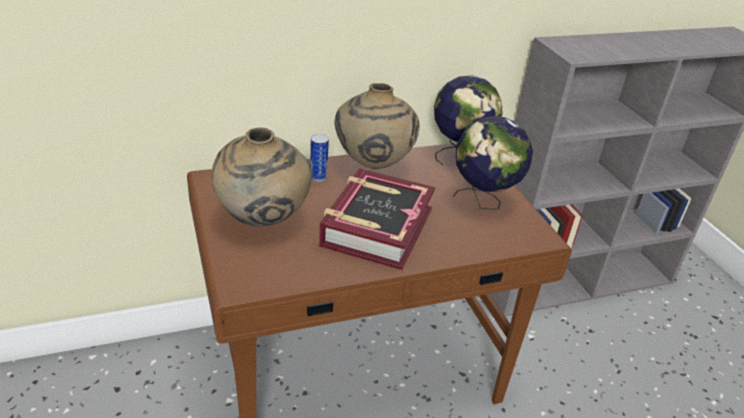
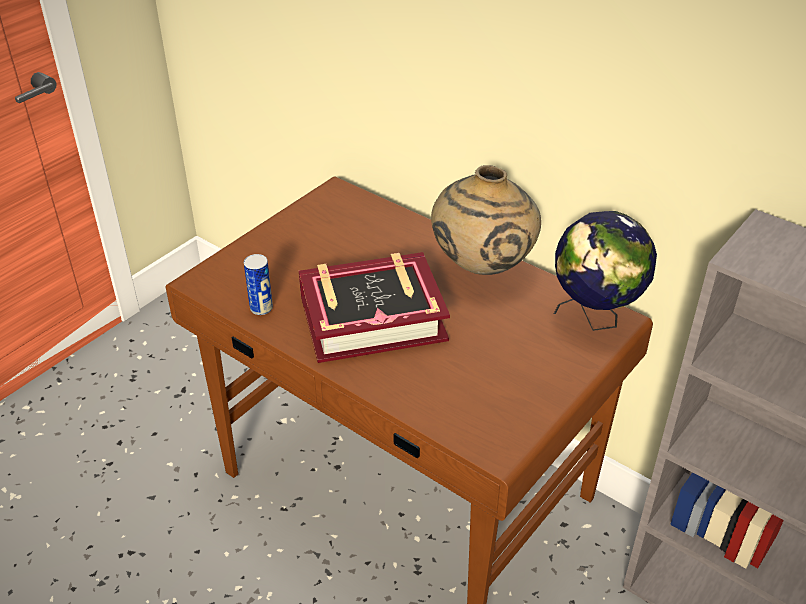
camera: 60 degrees right, 5 degrees up
(263, 221) = (305, 249): beige vase -> none
(318, 177) = (414, 245): can -> can (261, 308)
(483, 202) = (513, 375): globe -> none

